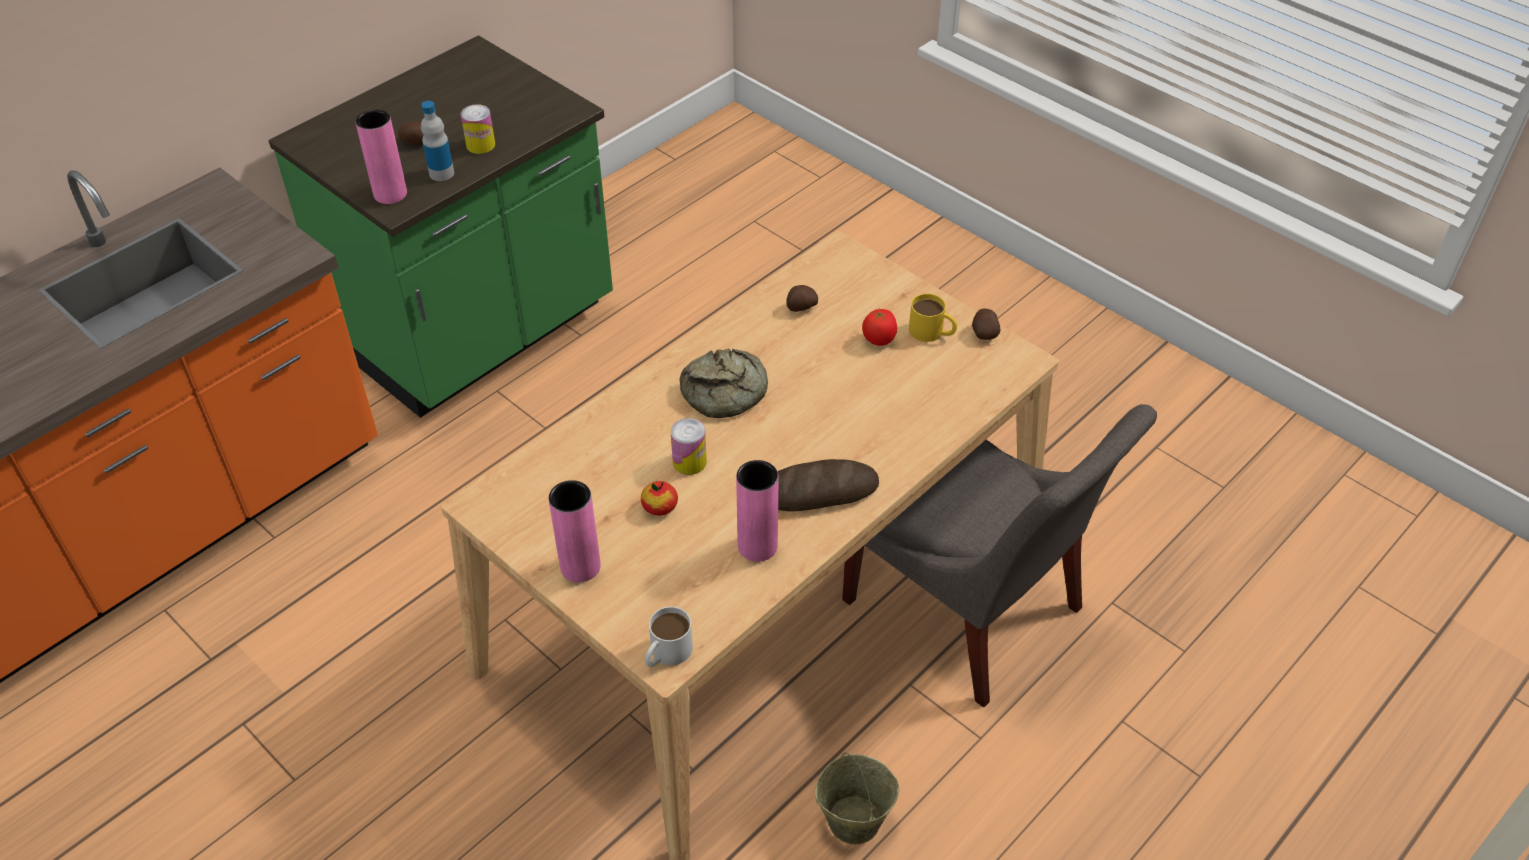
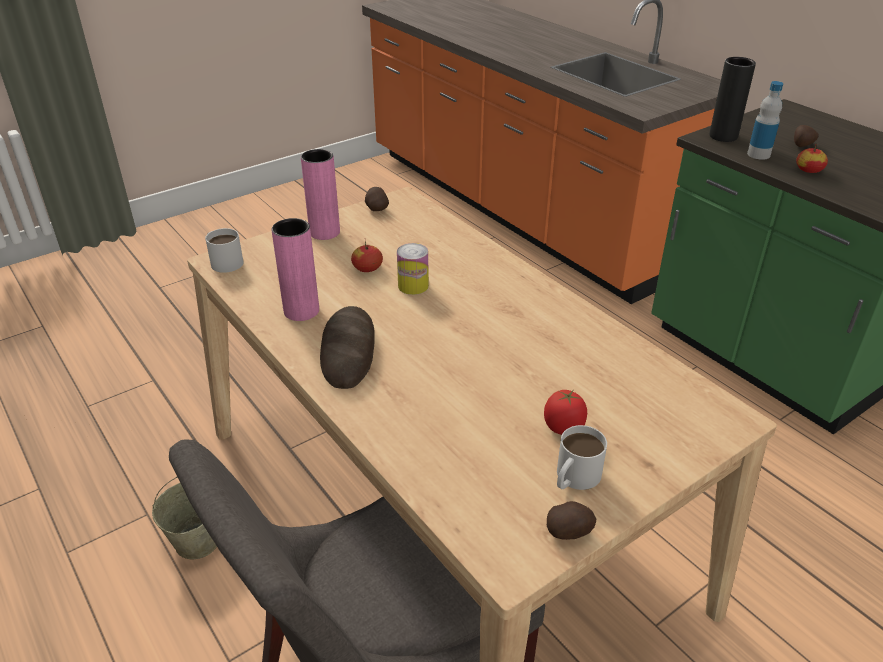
camera: 100 degrees right, 10 degrees down
(390, 194) = (723, 136): pink vase -> black vase
(480, 145) = (808, 170): can -> apple
(726, 392) = (496, 312): bread -> none
(801, 307) = (622, 374): potato -> potato (376, 208)
(932, 332) = (573, 478): yellow mug -> white mug

